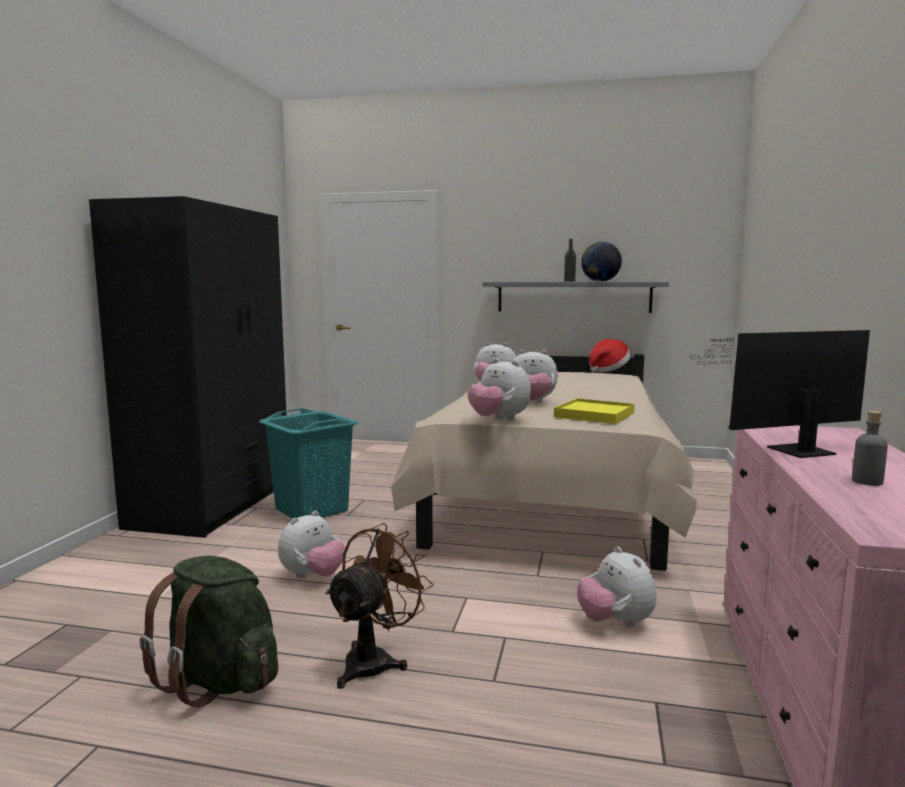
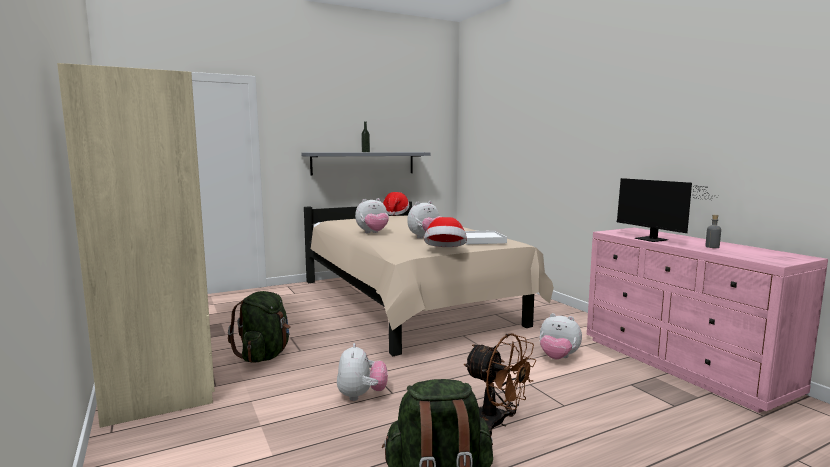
camera: 40 degrees left, 0 degrees up
(214, 504) = (160, 377): black wardrobe -> beige wardrobe
(312, 510) = (264, 355): turquoise laundry basket -> green backpack
(375, 661) = (497, 423): brown fan -> brown fan turned 135 degrees clockwise
(499, 420) = (445, 250): plush toy -> hat
(594, 415) = (481, 240): yellow tray -> white tray
(600, 281) = (386, 152): globe -> none
(792, 451) = (654, 240): monitor -> monitor turned 60 degrees counterclockwise

